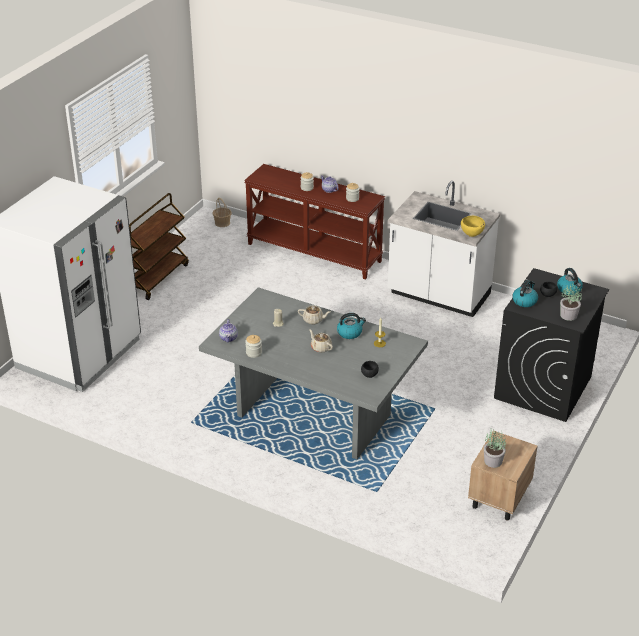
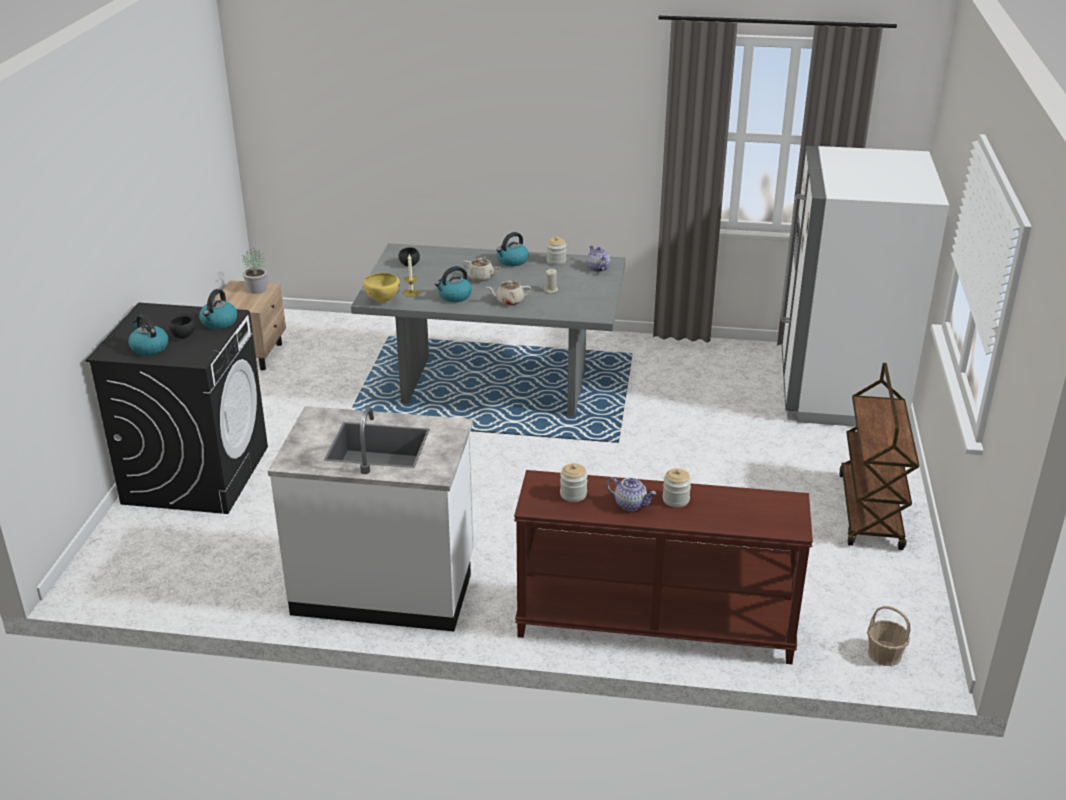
camera: 160 degrees right, 5 degrees down
(287, 360) = (512, 261): none -> kettle
(472, 235) = (314, 418): yellow bowl -> yellow bowl (382, 301)
(569, 315) = (155, 317): potted plant -> none

